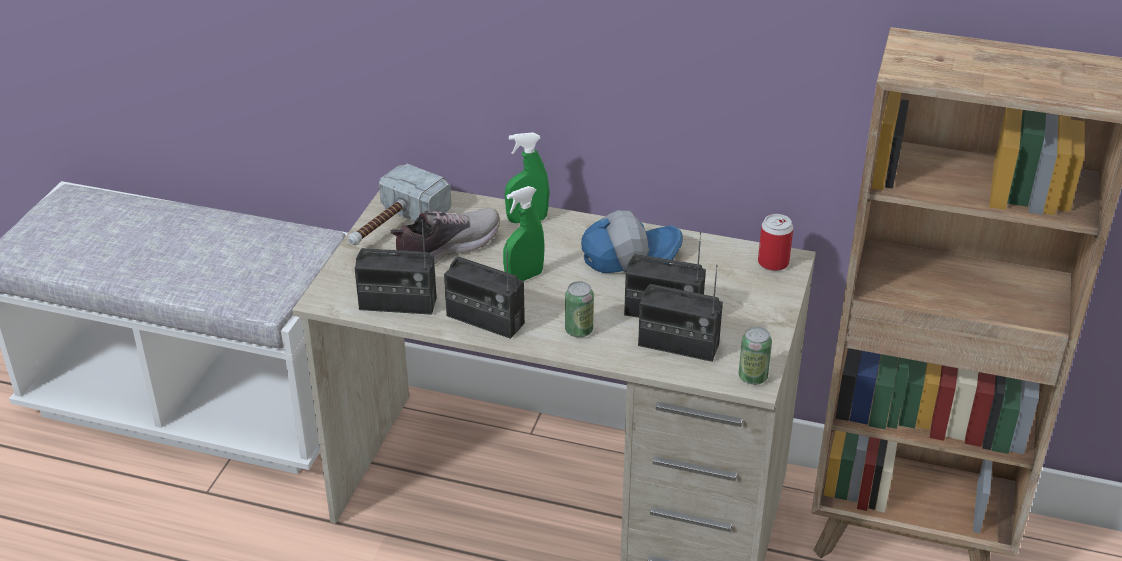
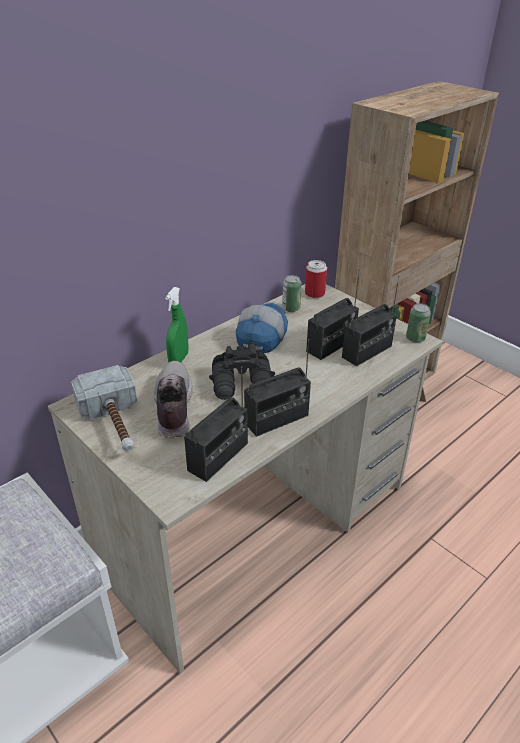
camera: 60 degrees left, 0 degrees up
(524, 277) = (243, 384): green spray bottle -> black binoculars
(579, 330) = (322, 383): can -> can (291, 308)

